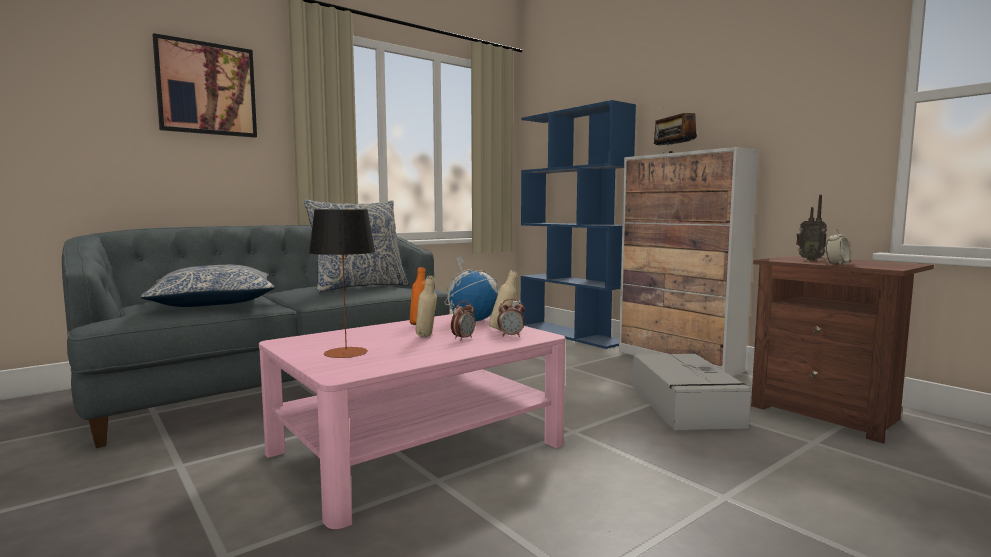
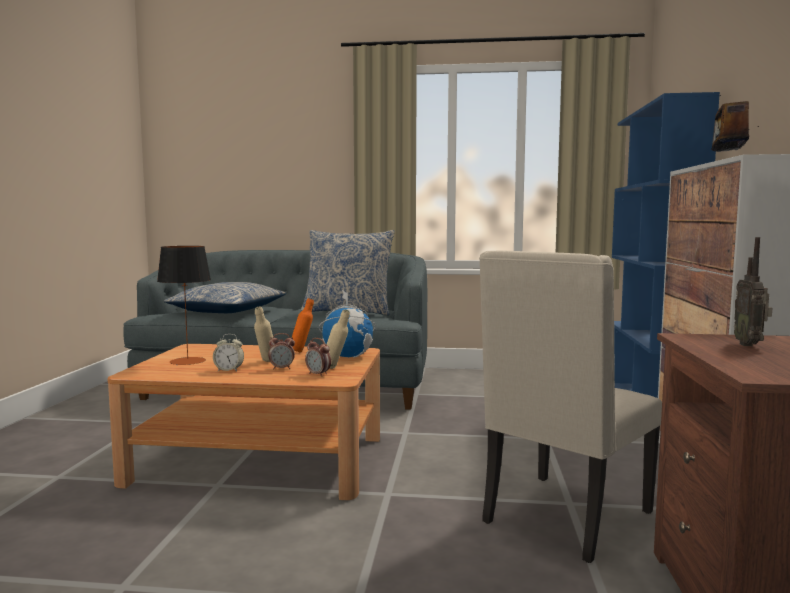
camera: 45 degrees right, 0 degrees up
(206, 89) = (294, 137): picture -> none
(417, 447) = (260, 459): pink coffee table -> brown coffee table
(685, 406) = (564, 518): grey storage box -> beige chair
(837, 264) = (724, 356): alarm clock -> alarm clock (229, 370)

